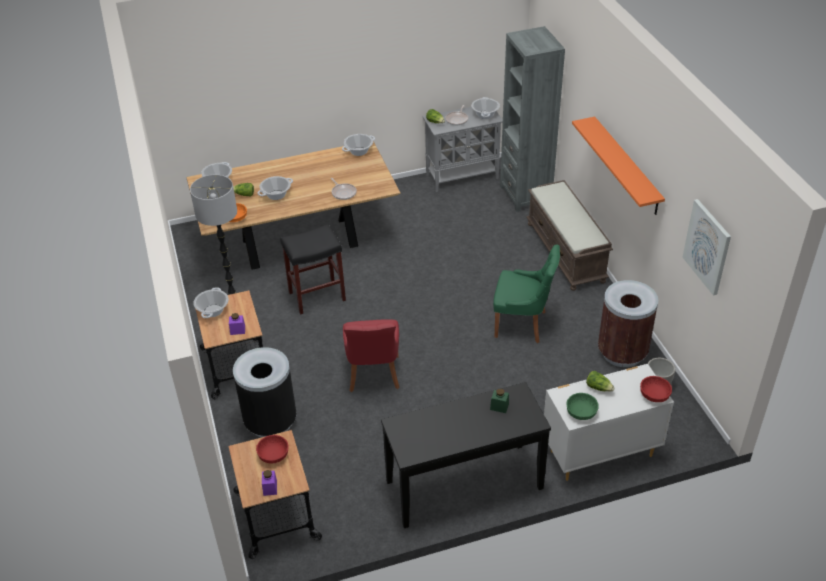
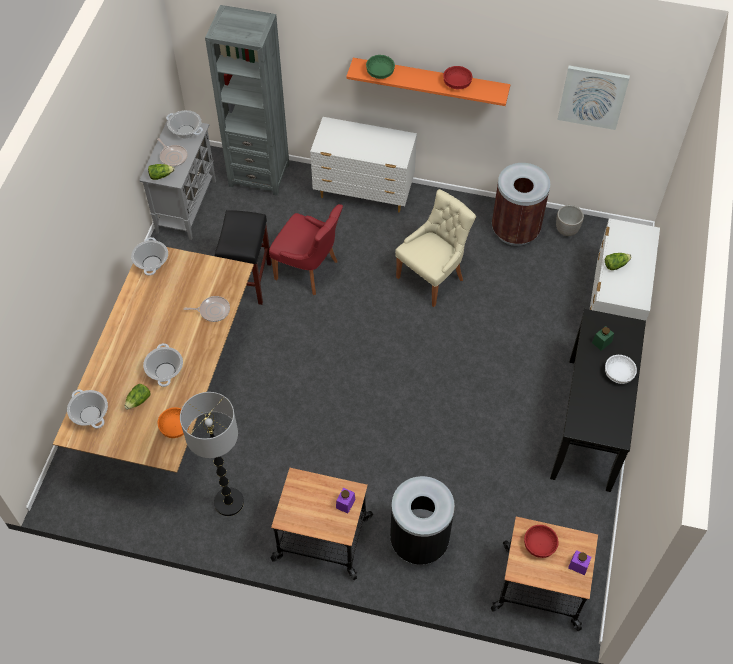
camera: 60 degrees left, 15 degrees up
(213, 311) = (298, 514): cooking pot -> none
(316, 296) = (269, 420): black stool -> black stool (248, 282)
(373, 375) = (416, 425): red chair -> red chair (309, 270)
(474, 430) = (618, 374): none -> white bowl
(522, 324) = (432, 277): green chair -> beige chair
(566, 252) = (364, 193): brown bench -> white dresser
(581, 412) = (635, 292): green bowl -> green bowl (379, 73)
(654, 395) = (646, 235): red bowl -> red bowl (457, 84)

